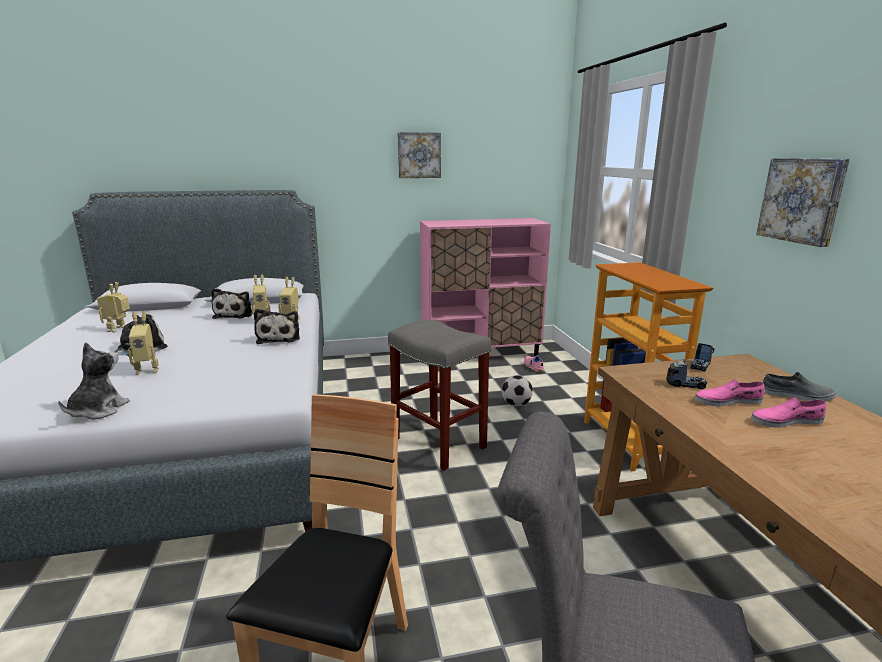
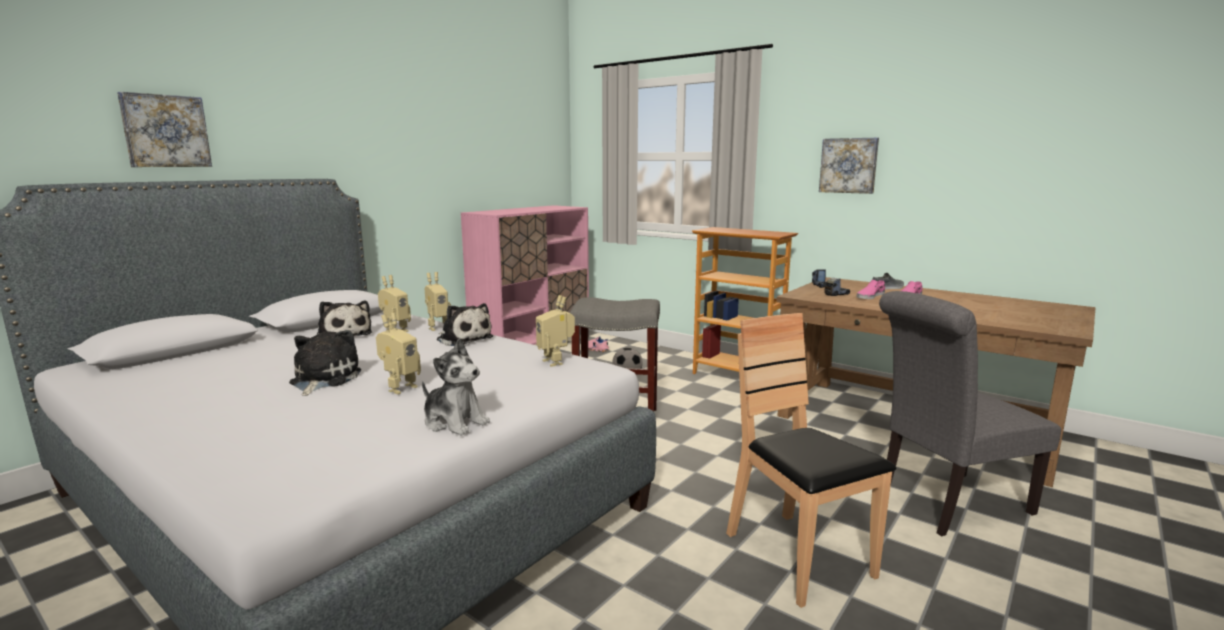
camera: 40 degrees left, 5 degrees down
(97, 410) = (454, 422): plush toy -> plush toy turned 150 degrees clockwise
(119, 329) = (219, 375): toy robot -> toy robot (556, 362)
(419, 155) = (454, 140): picture -> picture (165, 131)

